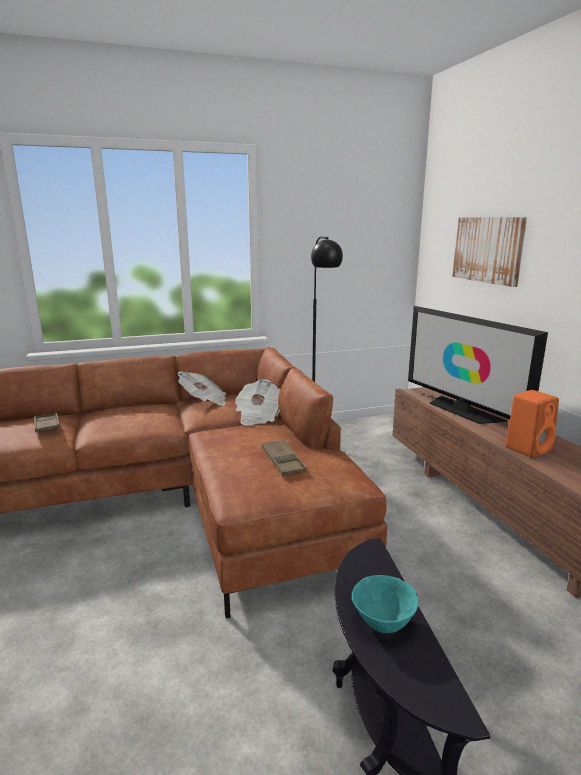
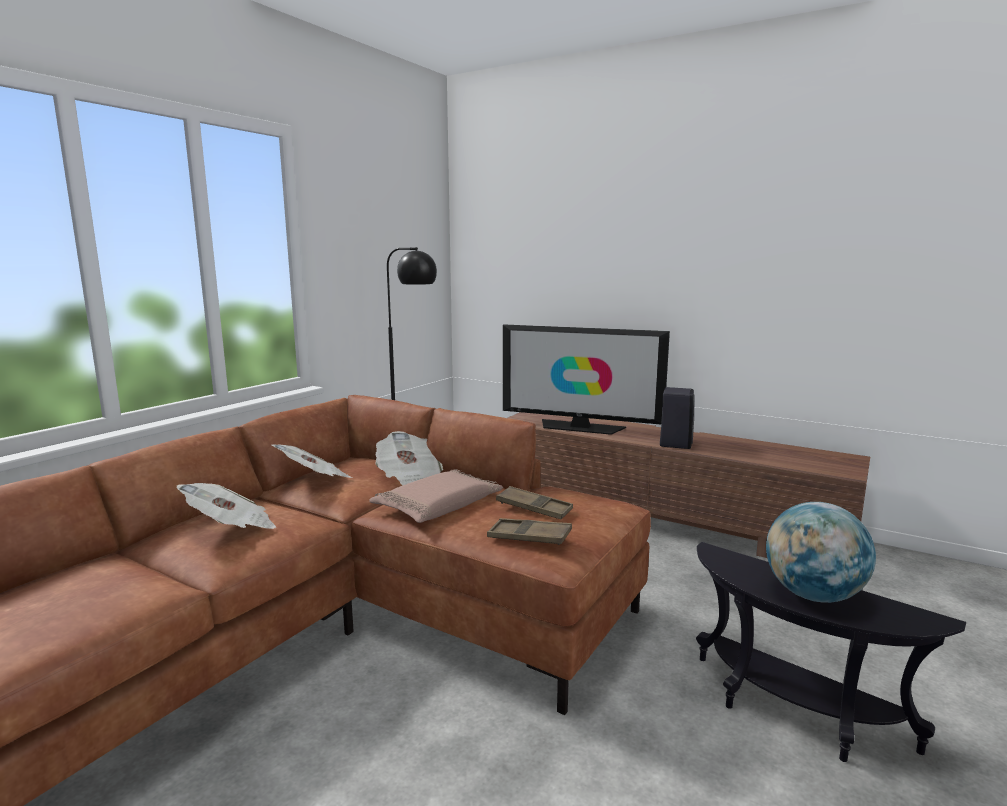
camera: 40 degrees left, 5 degrees down
(47, 426) = (116, 576): brown tray -> brown tray (529, 537)
(125, 417) = (232, 528): none -> newspaper
(240, 437) = (438, 503): none -> beige pillow
(382, 623) = (812, 595): turquoise bowl -> globe
(488, 250) = (556, 261): picture -> none
(528, 448) = (675, 443): orange speaker -> black speaker

